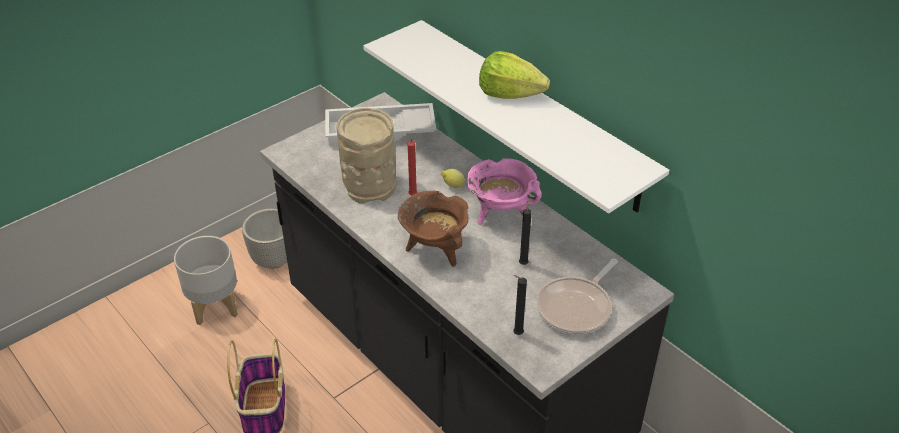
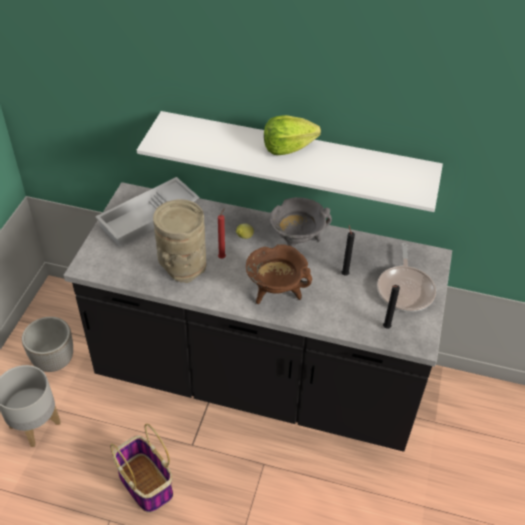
camera: 35 degrees left, 5 degrees up
(501, 214) = (296, 244): pink cooking pot -> grey cooking pot

